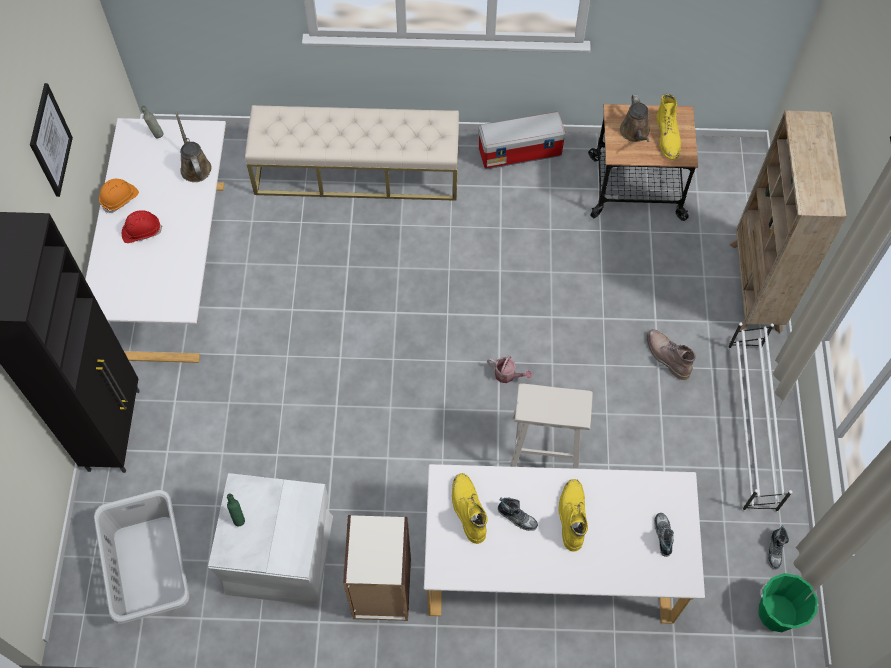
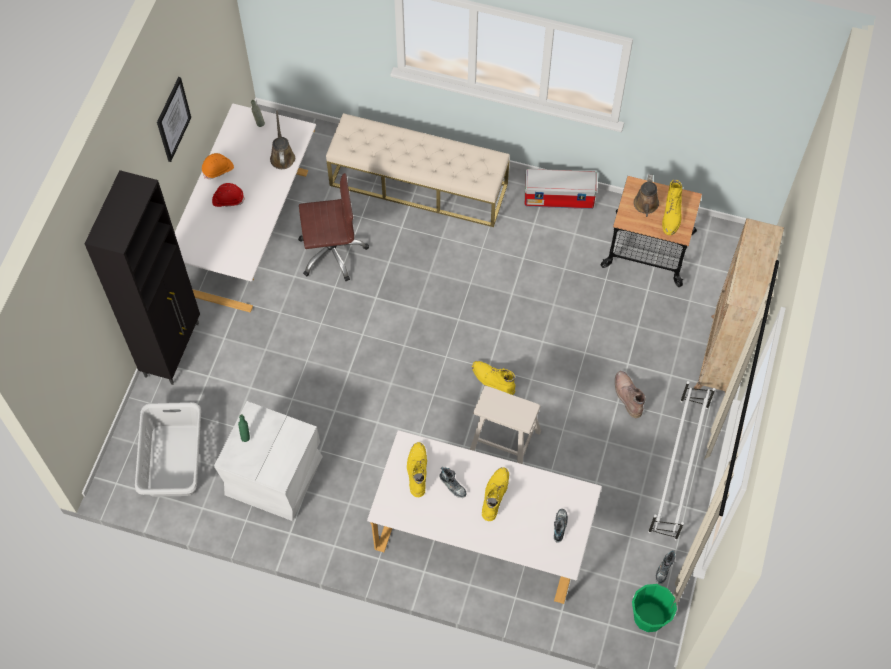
camera: 15 degrees right, 0 degrees up
(277, 270) = (332, 252): none -> brown office chair
(382, 589) = (344, 521): bookcase -> none
(508, 375) = (492, 380): watering can -> yellow boot

